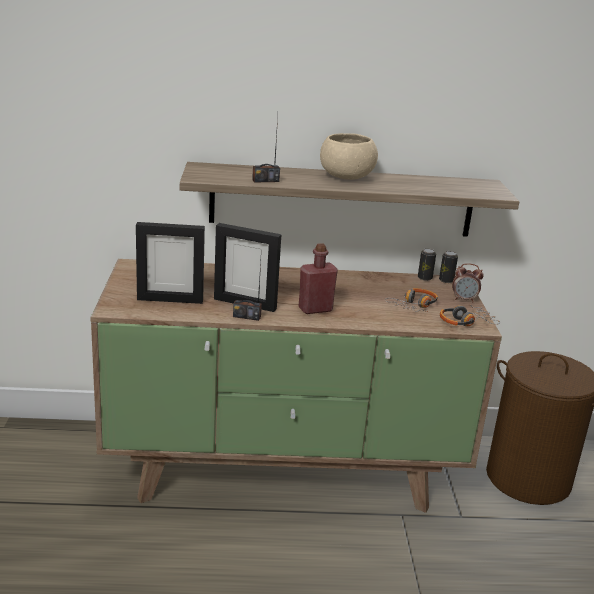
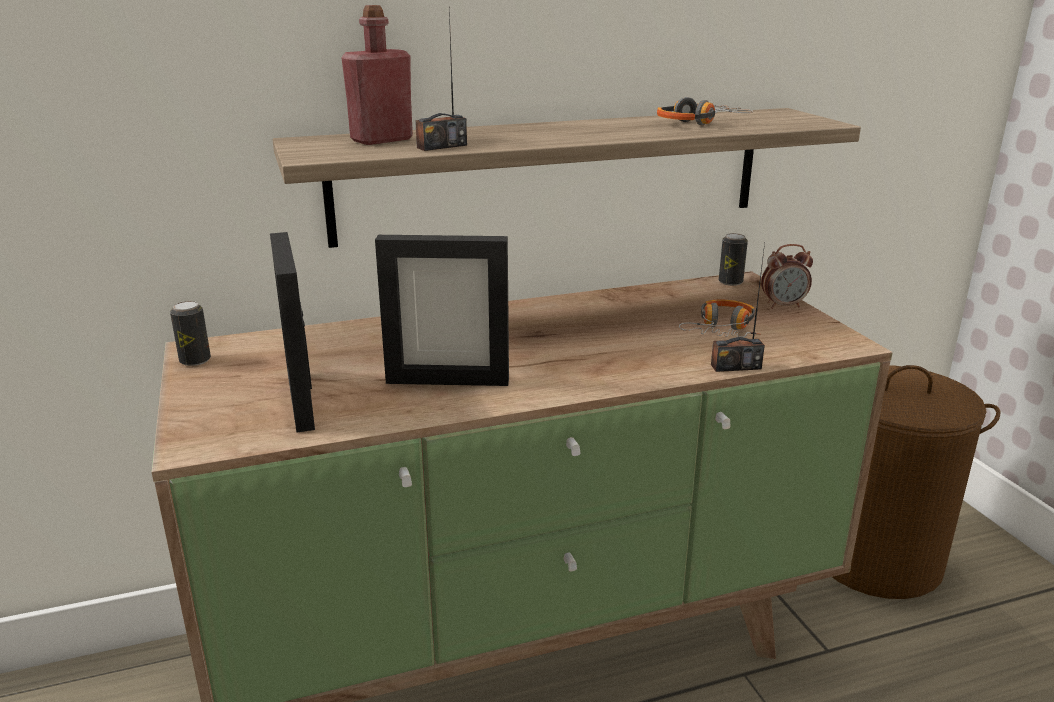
camera: 15 degrees left, 0 degrees up
(170, 299) = (303, 400): picture frame -> picture frame turned 90 degrees clockwise
(247, 316) = (466, 404): radio -> radio (735, 366)
(315, 309) = (575, 366): red bottle -> red bottle (381, 140)
(346, 177) = (568, 127): beige bowl -> none
(424, 278) = (697, 284): can -> can (195, 360)
(466, 322) = (820, 340): headphones -> headphones (698, 122)

